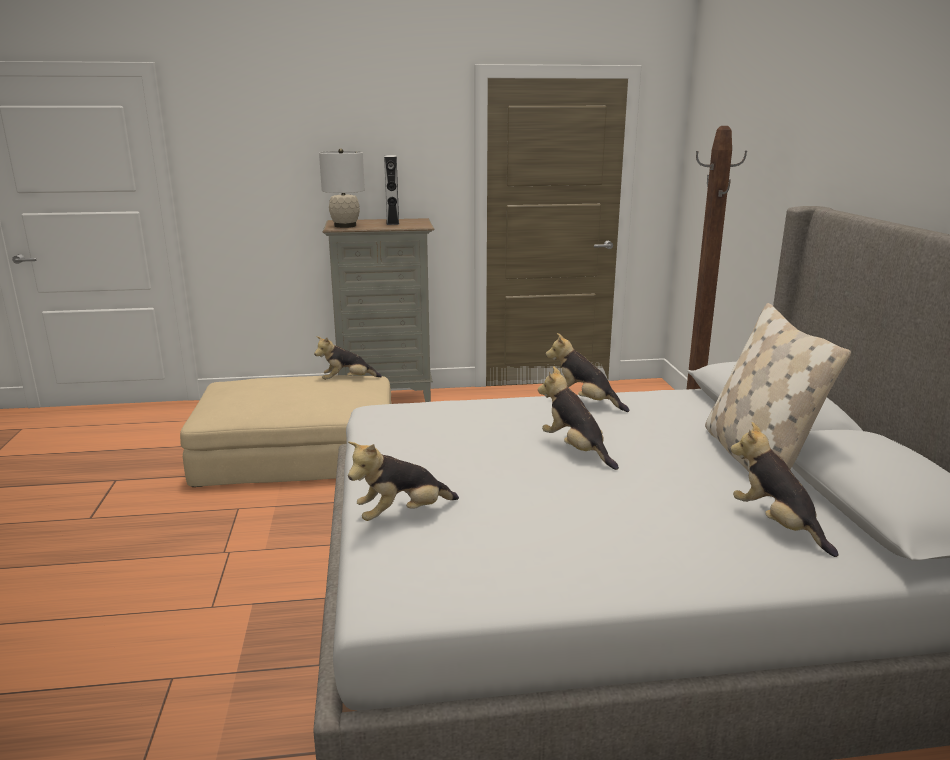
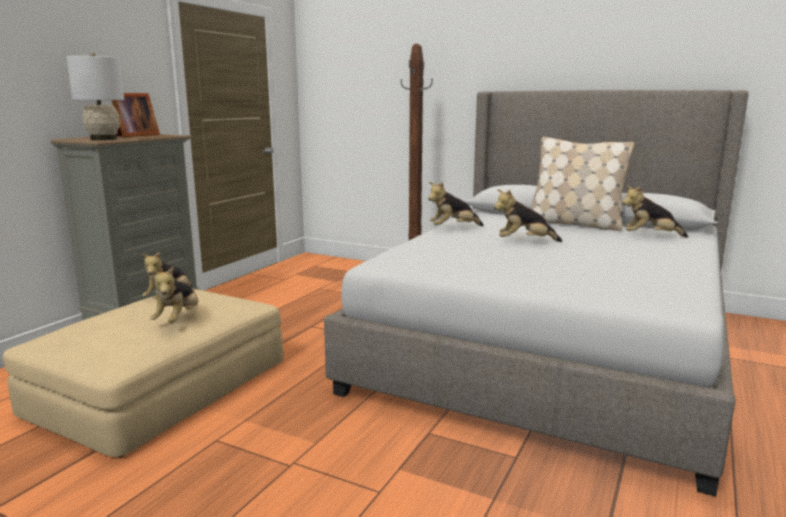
camera: 55 degrees left, 5 degrees down
(392, 222) = (134, 136): grey speaker -> picture frame
(402, 515) = (571, 287): plush toy -> plush toy (178, 319)

